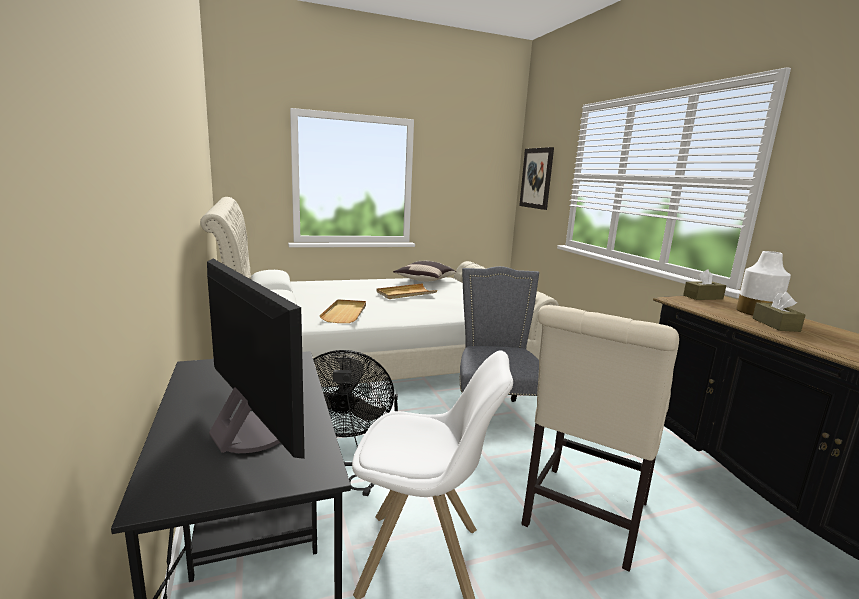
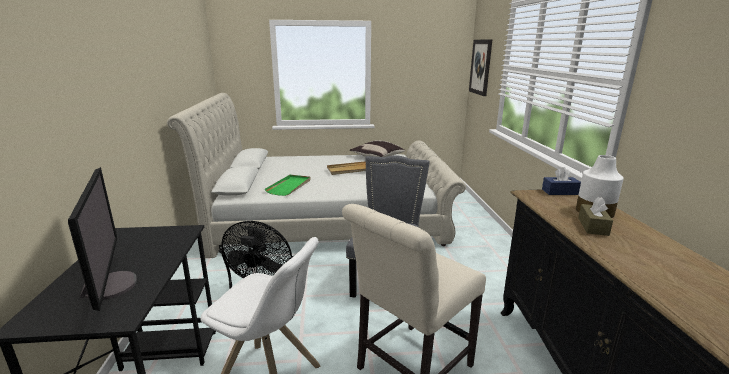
camera: 15 degrees right, 5 degrees up
(345, 313) = (289, 186): beige tray -> green tray
(703, 297) = (560, 192): brown tissue box -> blue tissue box

